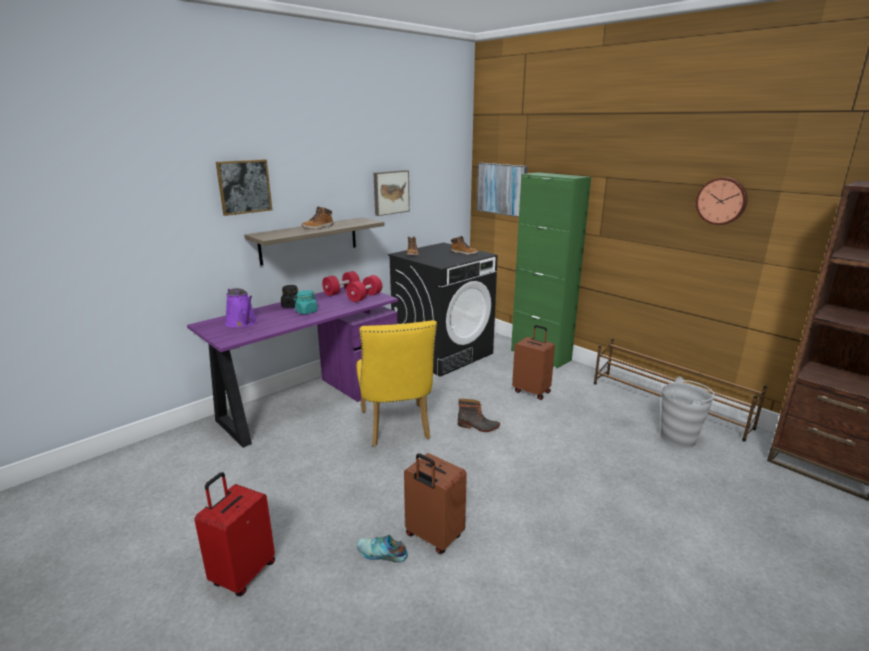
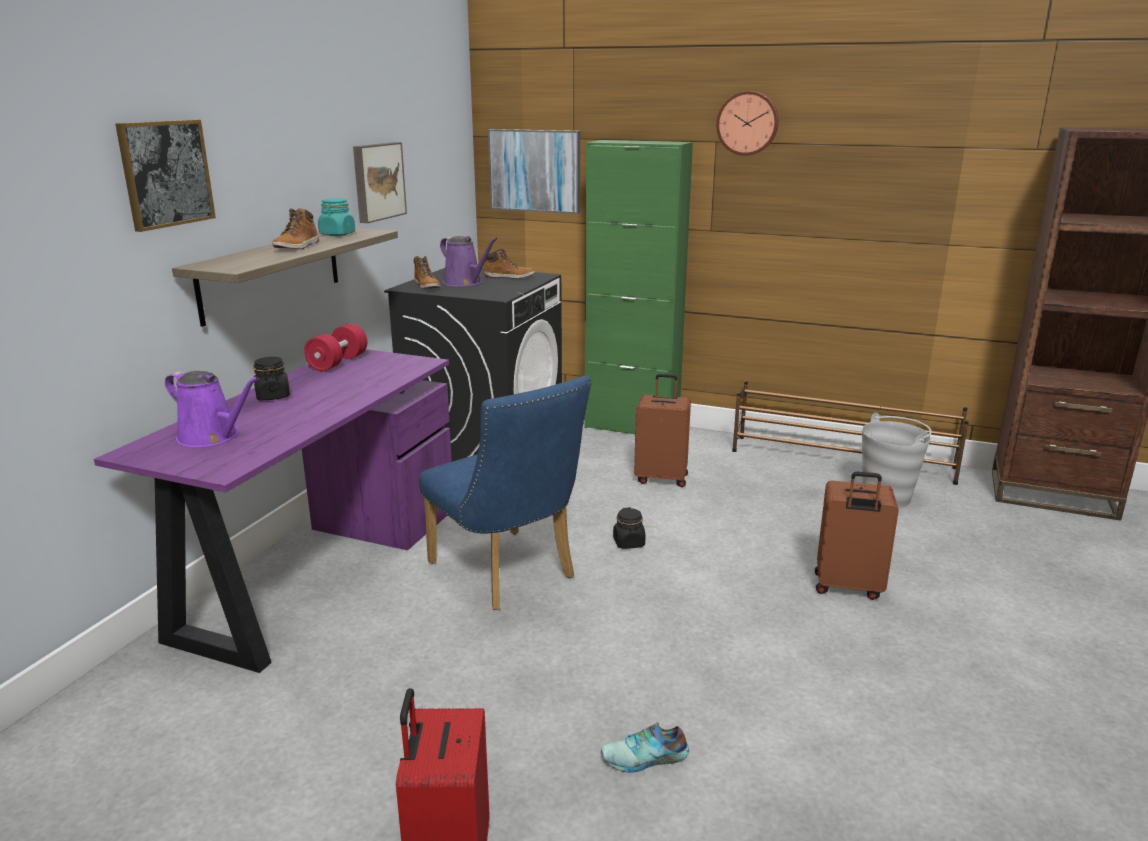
camera: 25 degrees left, 0 degrees up
(306, 312) = (314, 401): turquoise jar -> turquoise jar (337, 234)
(364, 297) = (390, 365): red dumbbell -> none
(396, 428) = (508, 575): yellow chair -> blue chair
(433, 537) = (697, 710): brown suitcase -> brown suitcase (847, 587)
(435, 254) = (465, 283): none -> purple watering can
(478, 427) = (629, 543): boot -> black jar
(721, 201) = (889, 165): wall clock -> wall clock (748, 123)

